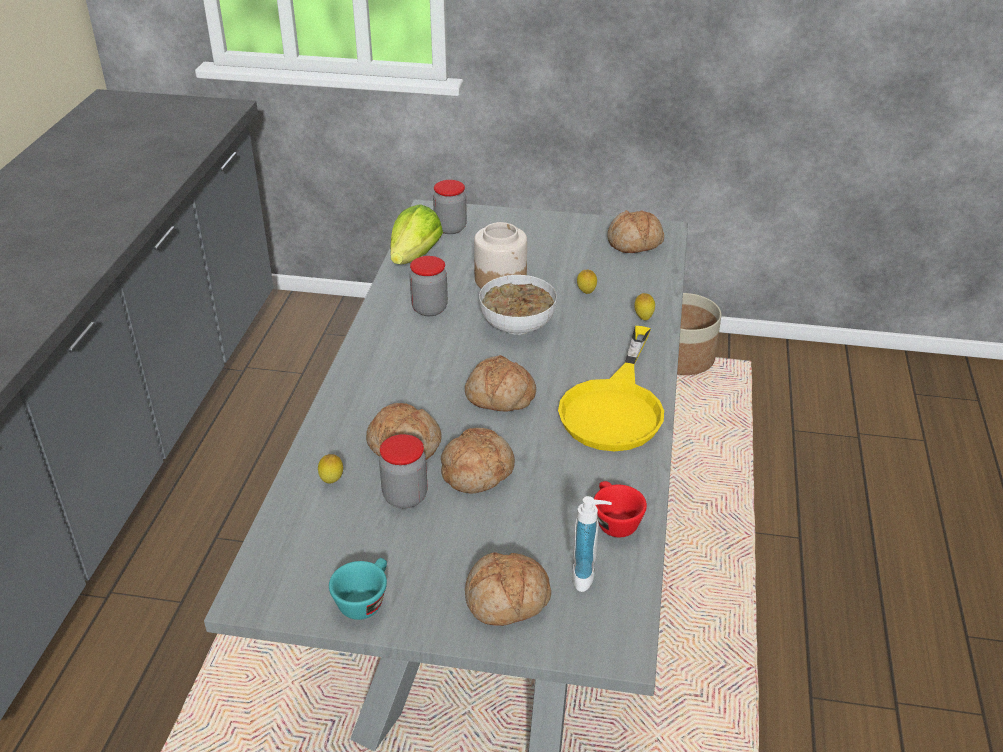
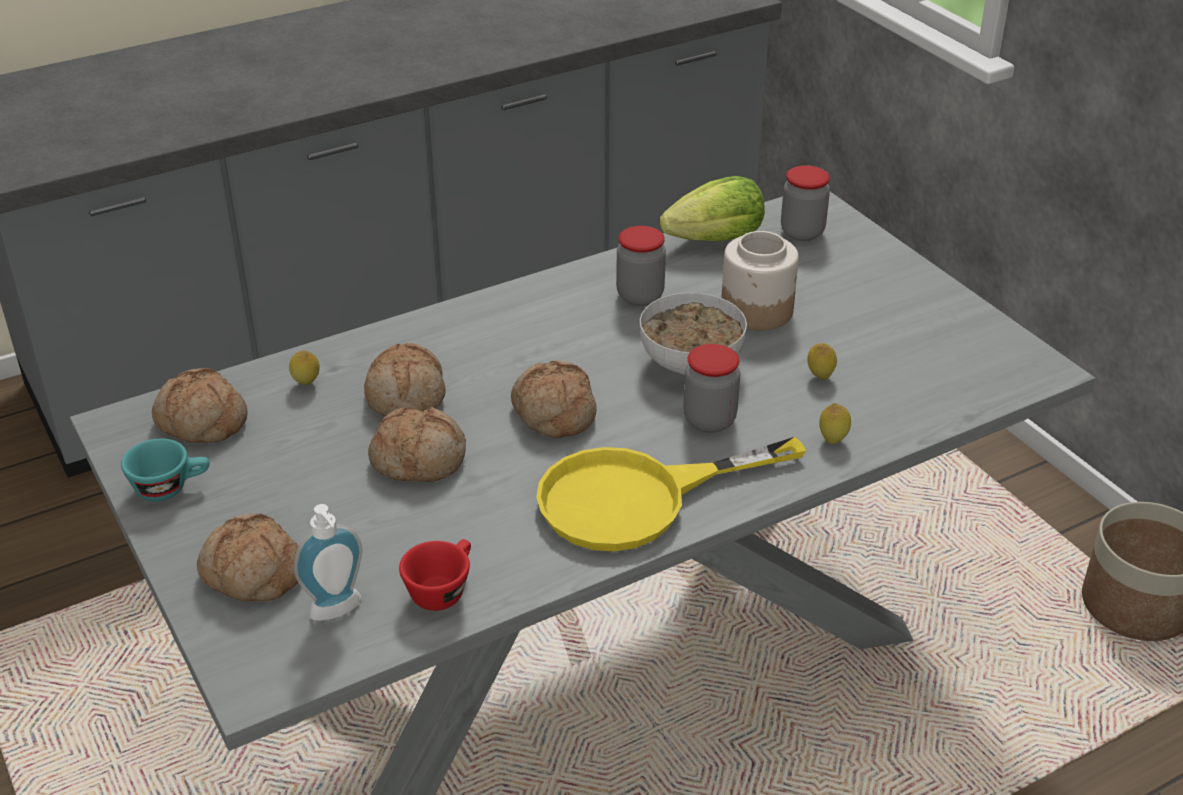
camera: 50 degrees right, 0 degrees up
(405, 496) = (332, 436): jar -> jar (709, 420)
(635, 243) = (979, 361): bread -> bread (201, 422)

